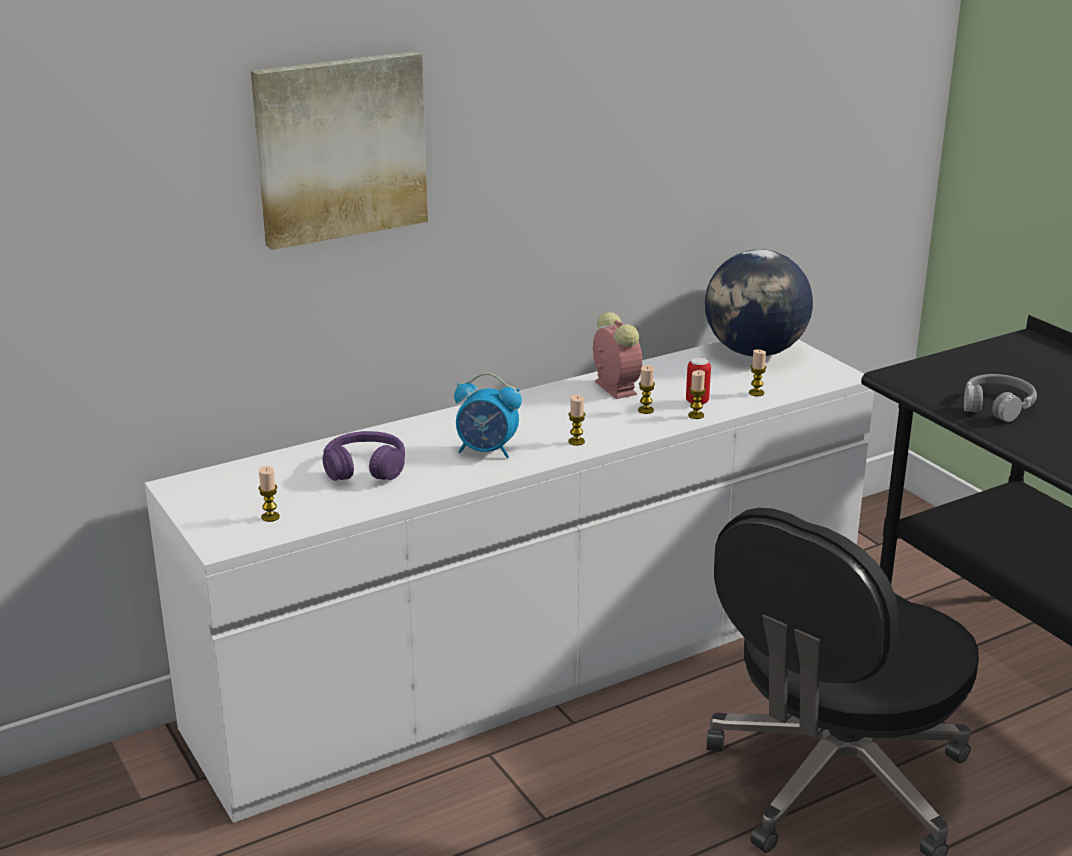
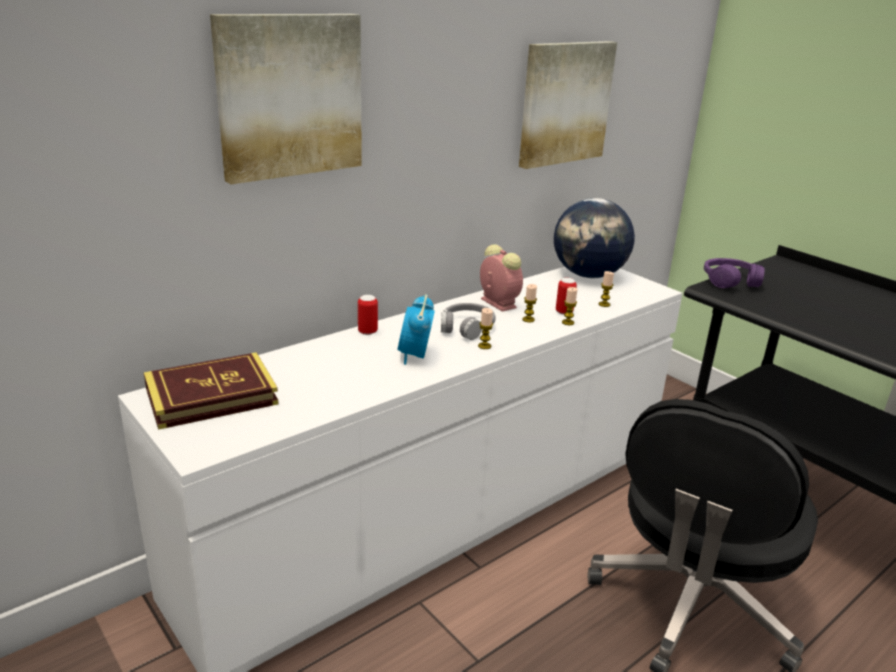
camera: 10 degrees left, 0 degrees up
(244, 487) = (211, 396): none -> book
(270, 517) = (239, 424): candle -> none
(365, 468) = (316, 375): purple headphones -> purple headphones (730, 281)
(438, 420) = (367, 332): none -> can
(487, 451) = (415, 356): alarm clock -> alarm clock turned 90 degrees clockwise
(713, 126) = (564, 103): none -> picture
(996, 406) = (796, 309): grey headphones -> grey headphones (466, 327)

